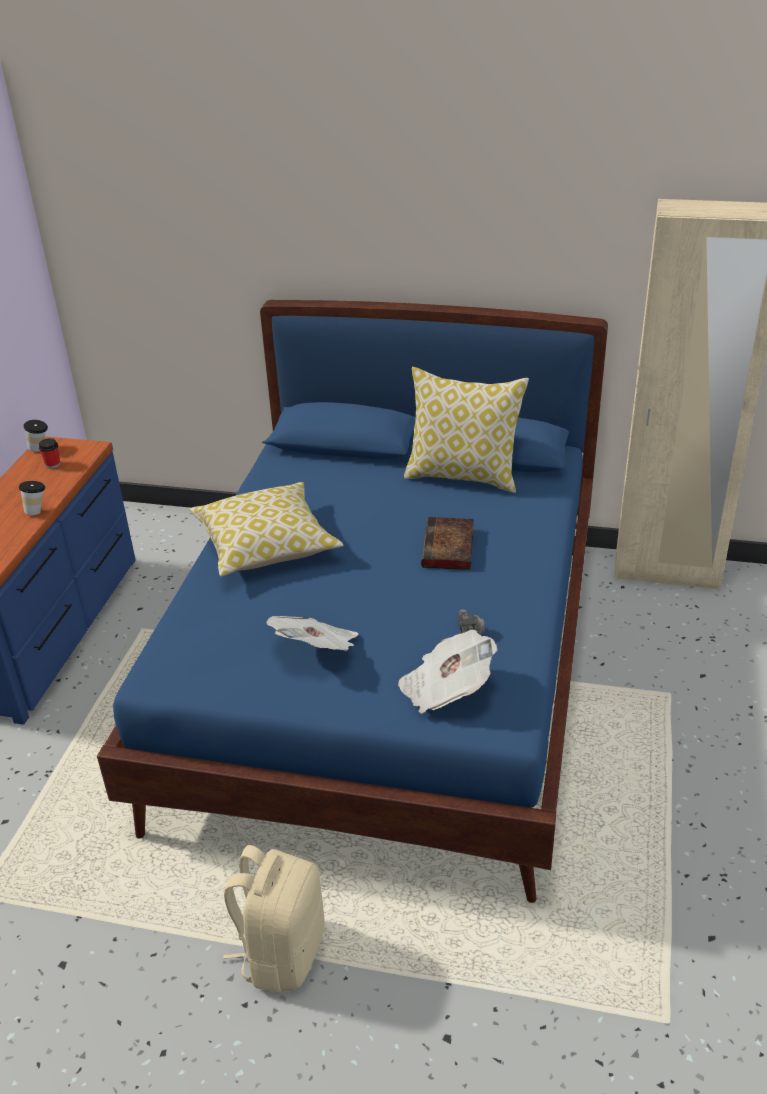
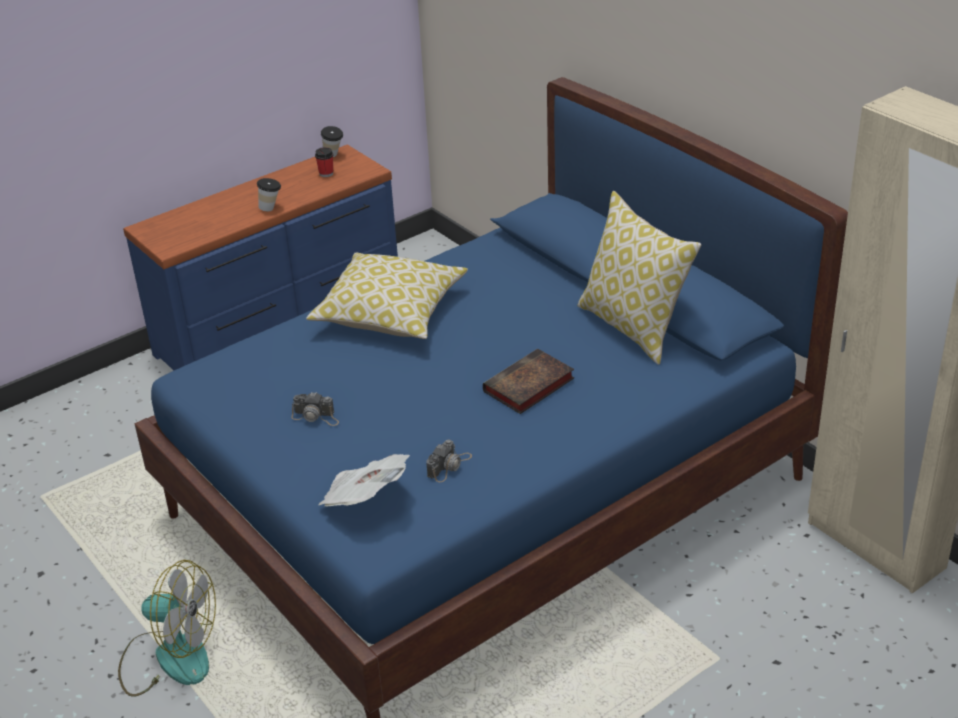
camera: 40 degrees right, 0 degrees up
(281, 952) = (169, 657): beige backpack -> fan
(317, 650) = (316, 416): newspaper -> camera

